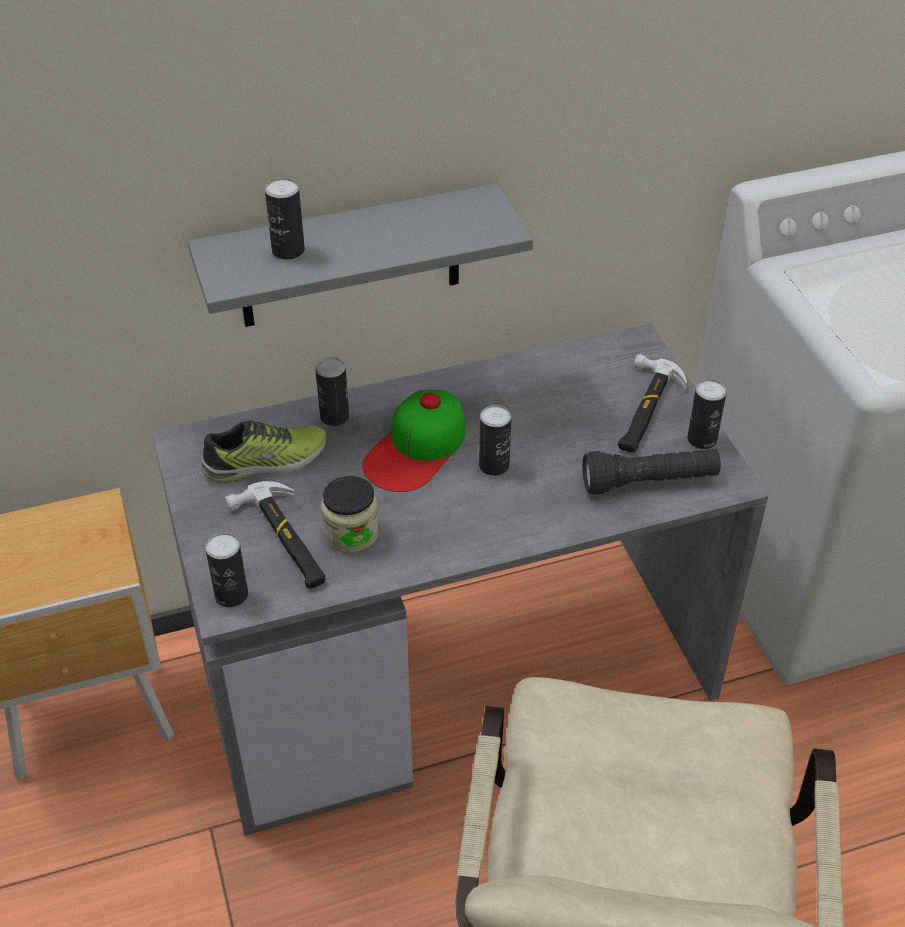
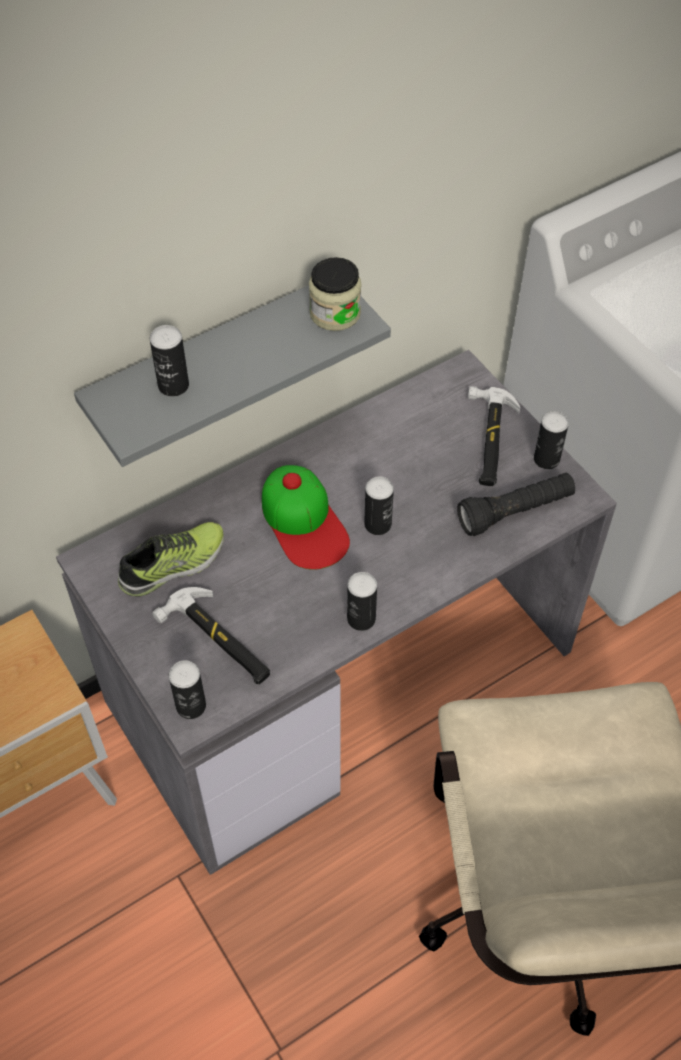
camera: 15 degrees left, 10 degrees up
(334, 416) = (219, 505): can -> can (361, 618)
(351, 533) = (275, 620): jar -> jar (335, 313)
(416, 448) = (304, 522): cap -> cap turned 45 degrees counterclockwise

